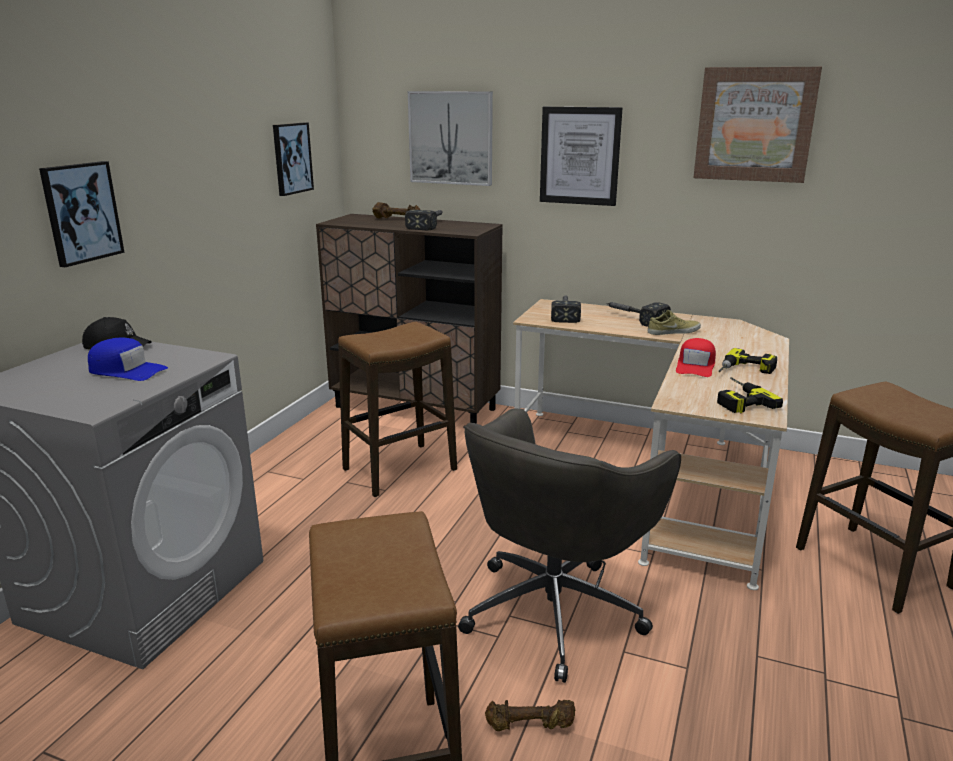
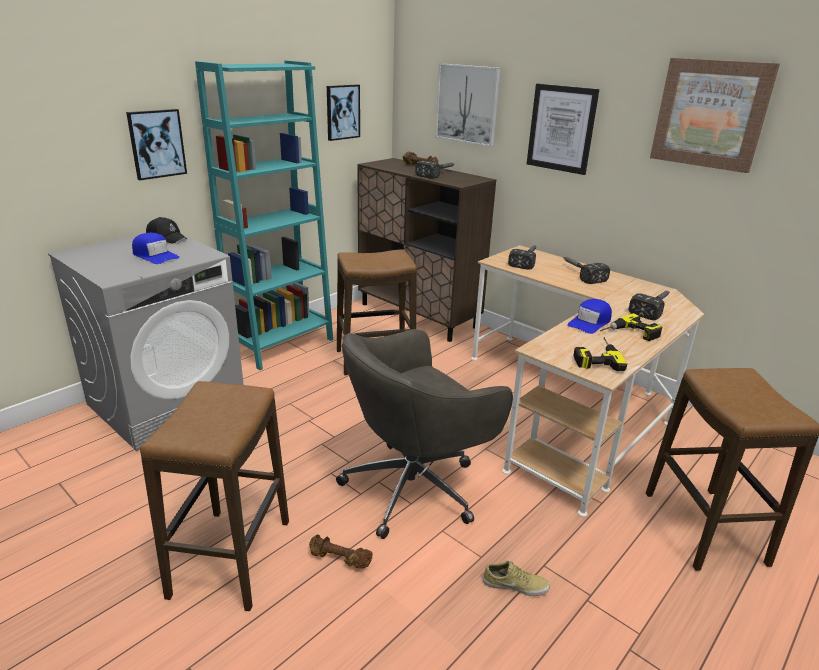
camera: 20 degrees right, 5 degrees up
(263, 477) = (282, 345): none -> turquoise bookcase
(673, 331) = (602, 290): beige shoe -> beige shoe (515, 584)
(695, 366) = (590, 322): red cap -> blue cap
(739, 340) = (654, 308): none -> hammer

